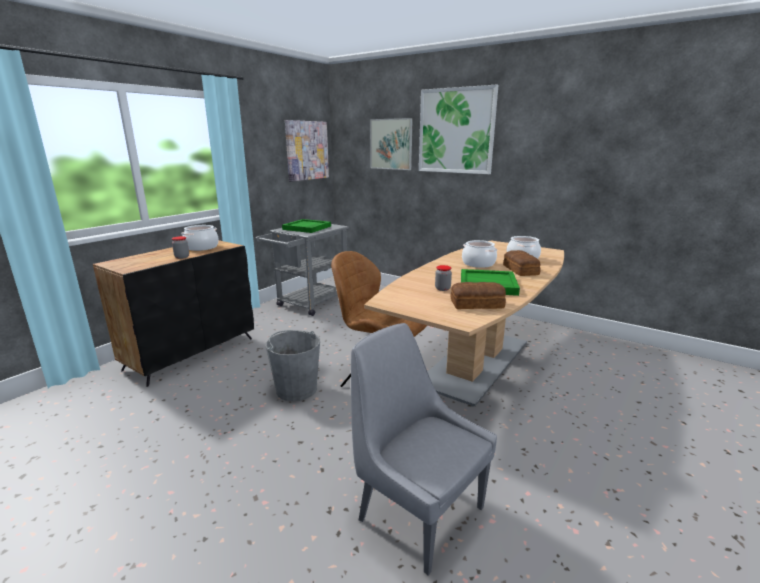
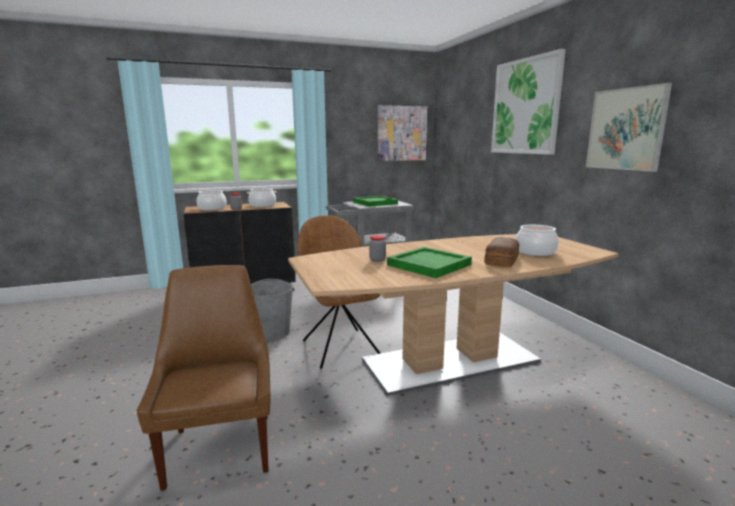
camera: 35 degrees right, 5 degrees down
(391, 144) = (474, 125): picture -> picture (626, 129)
(417, 511) = (221, 447): grey chair -> brown chair
(478, 264) = (469, 248): cooking pot -> cooking pot (212, 208)
(478, 304) = (375, 276): bread -> none

